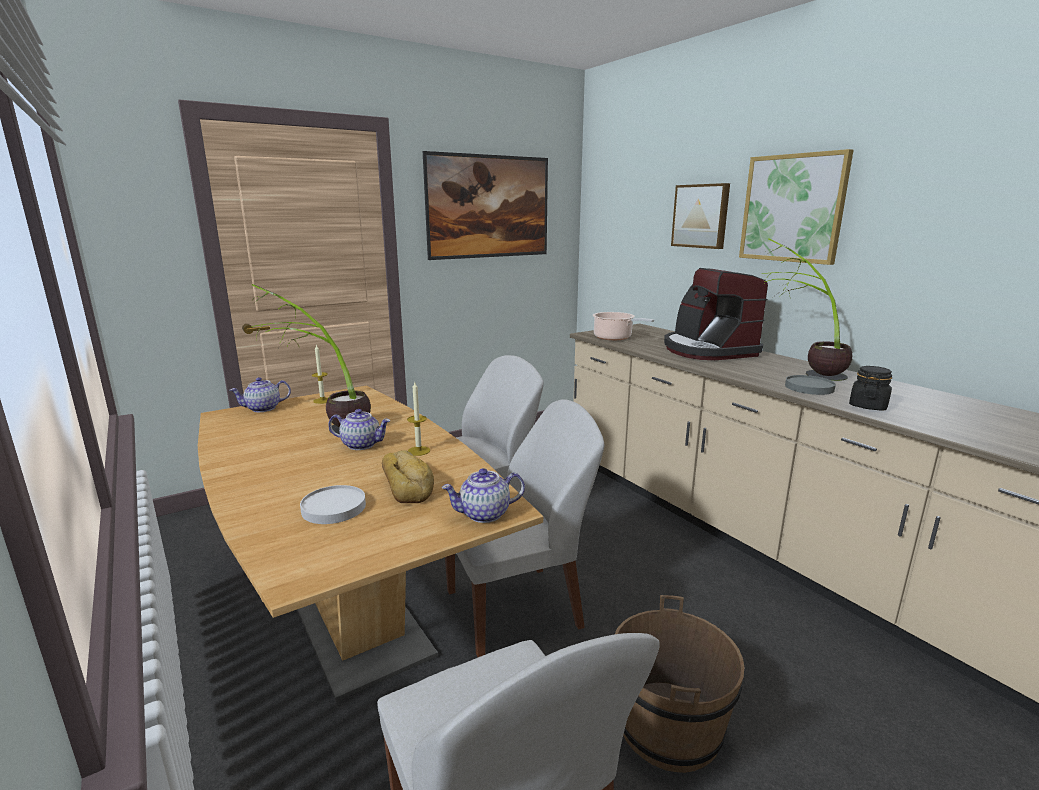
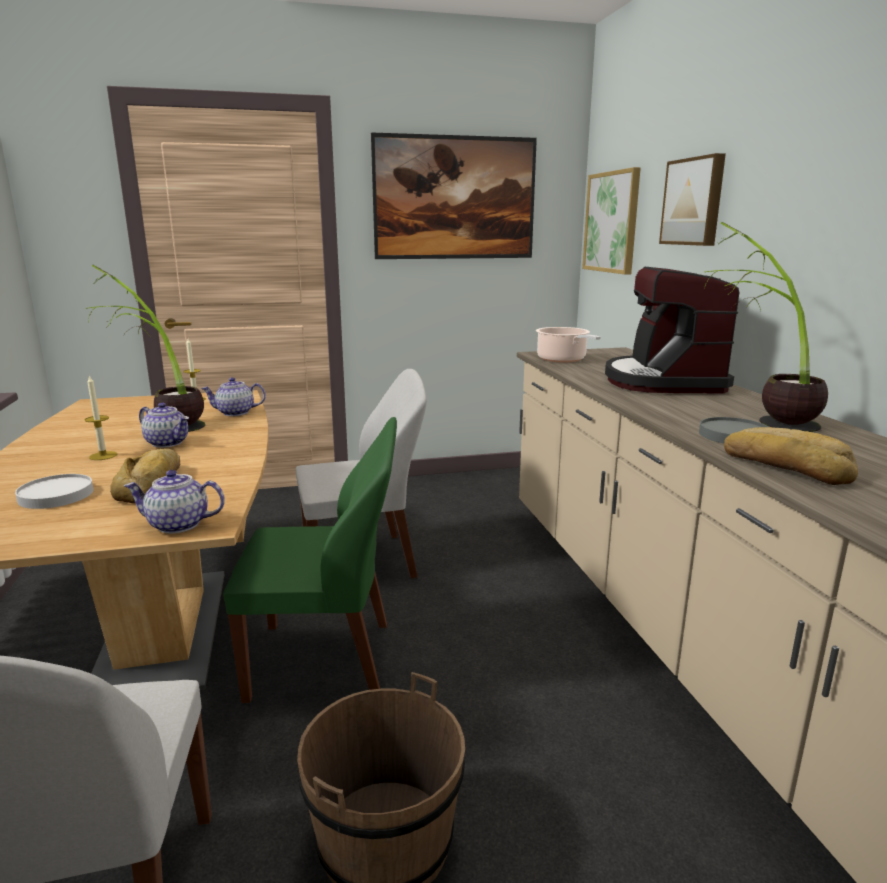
camera: 20 degrees right, 0 degrees up
(263, 408) = (134, 401): teapot -> teapot (235, 413)
(418, 451) = (210, 455): candle -> candle (103, 456)
(517, 608) = (326, 661): white chair -> green chair
(793, 208) = (792, 182): picture -> picture (612, 222)
(868, 406) = (786, 466): black jar -> bread

